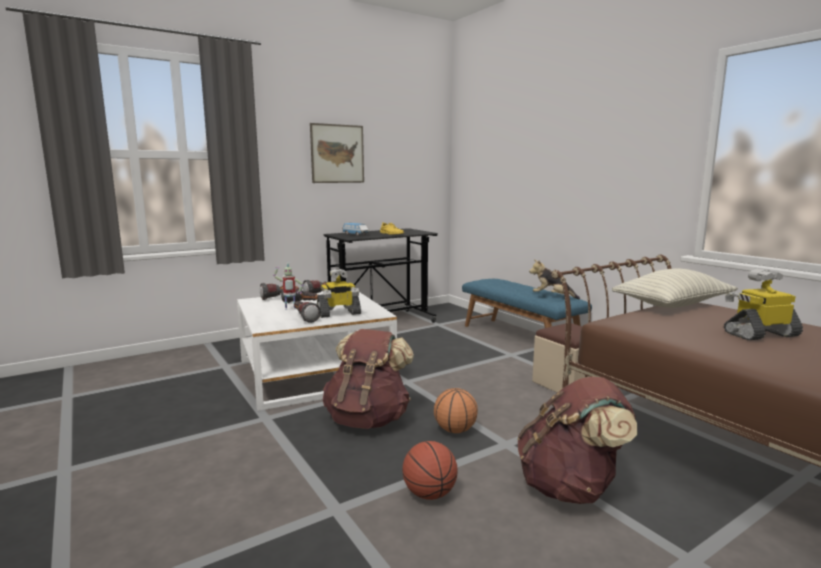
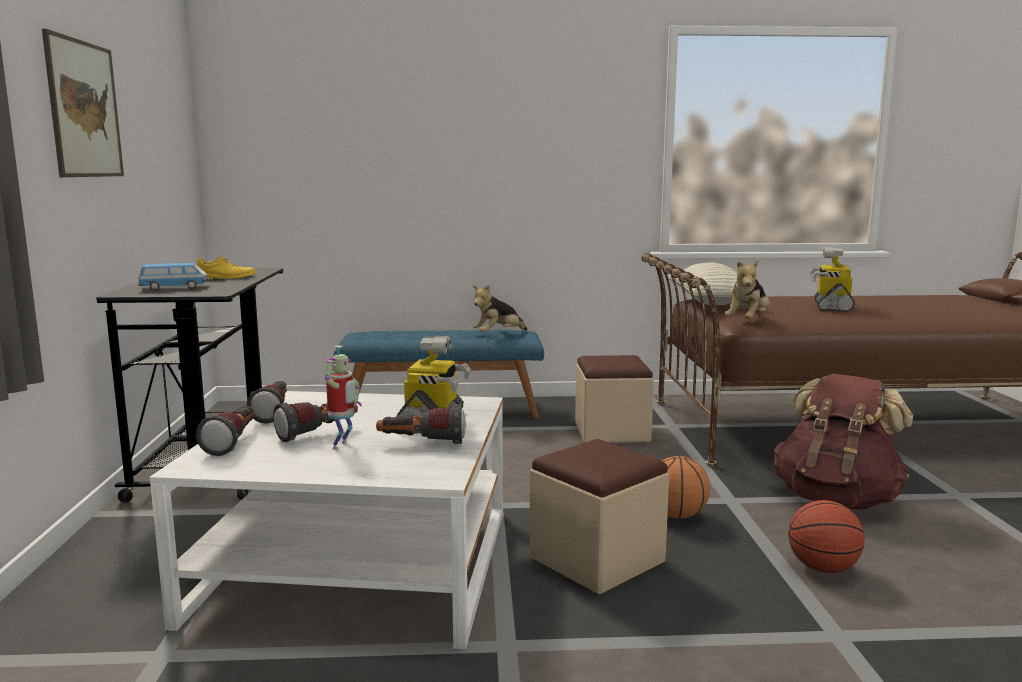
camera: 60 degrees left, 0 degrees up
(368, 419) = (597, 559): brown backpack -> beige ottoman
(611, 319) = (748, 322): none -> plush toy

